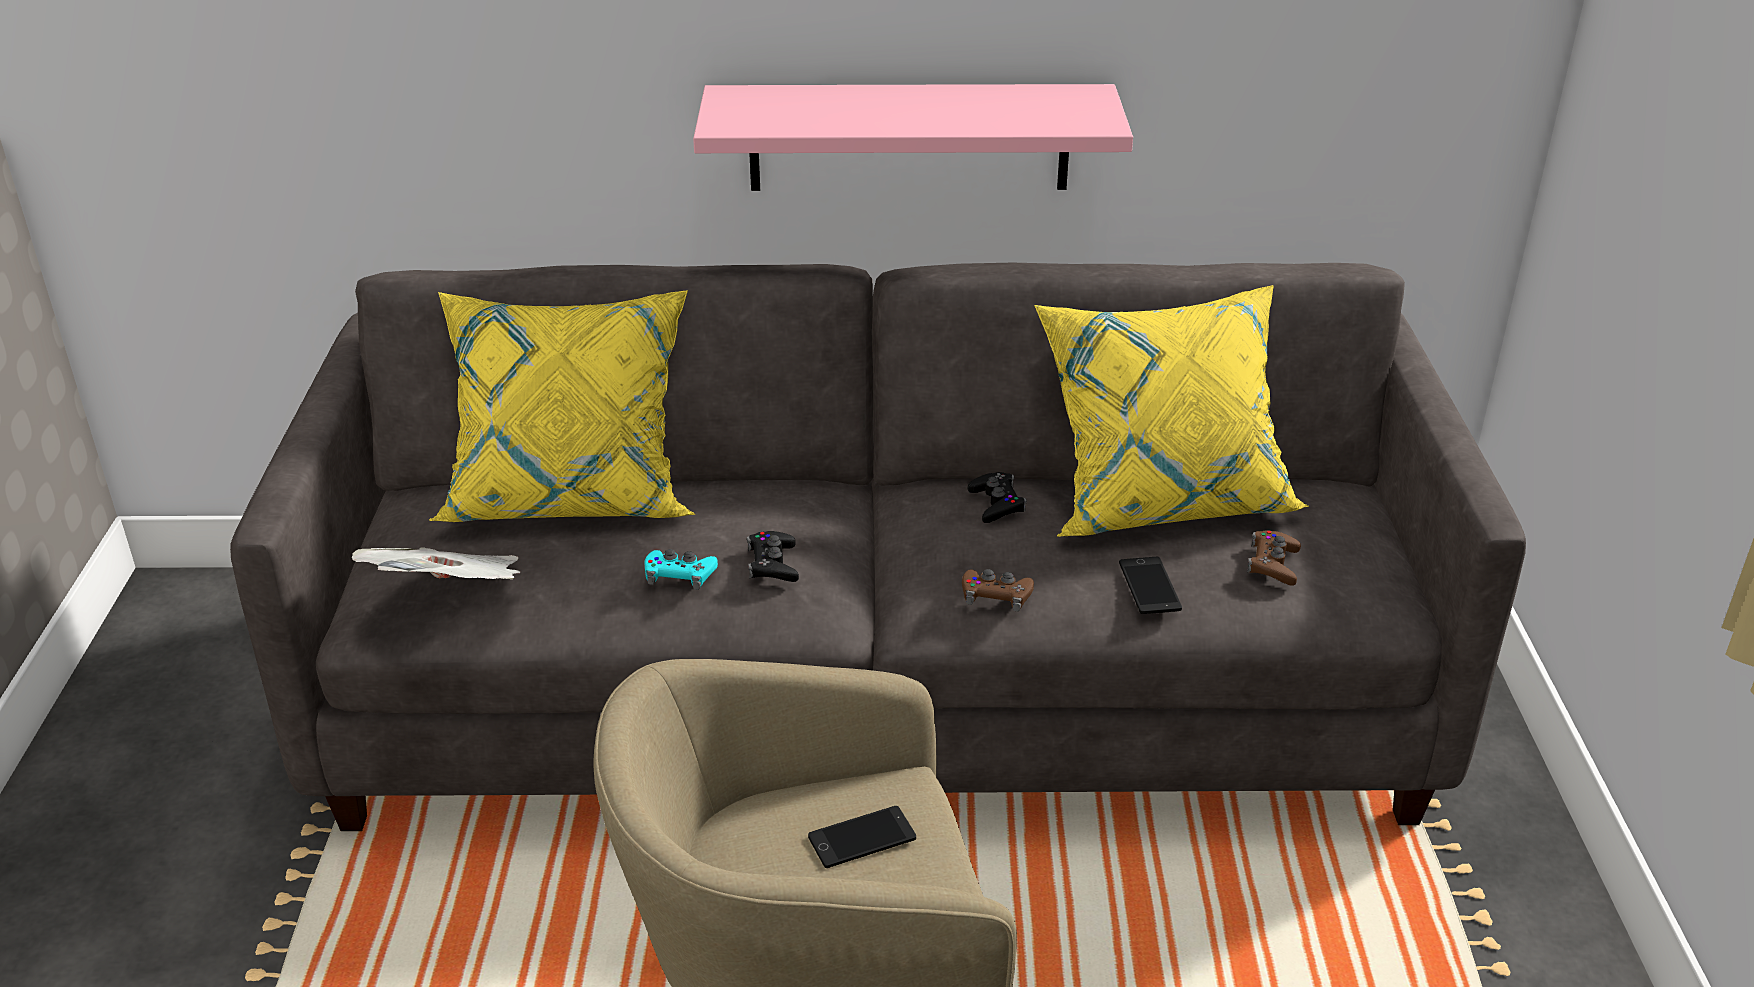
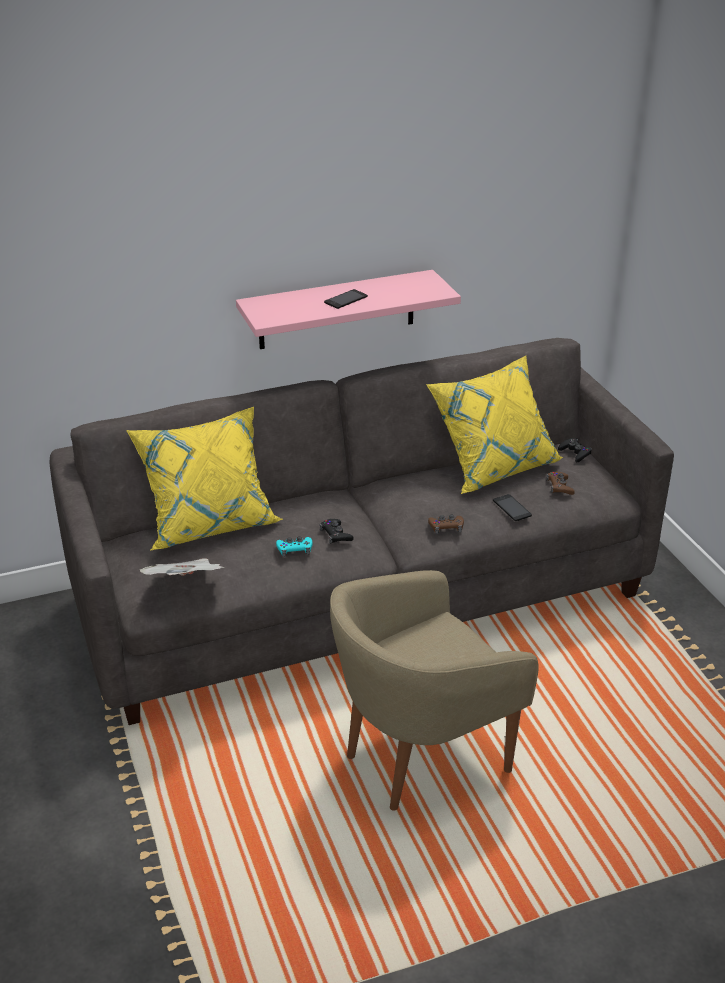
camera: 20 degrees left, 0 degrees up
(862, 838) = (441, 647): phone -> phone (346, 299)
(997, 503) = (421, 484): black game controller -> black game controller (575, 453)

